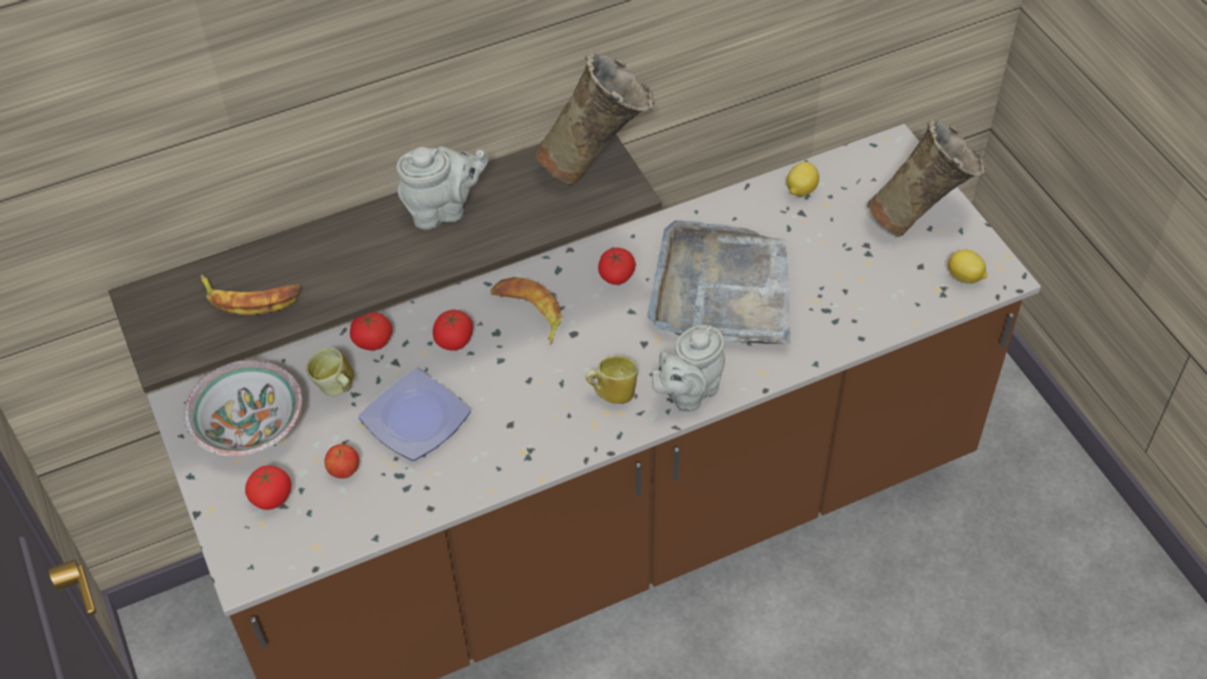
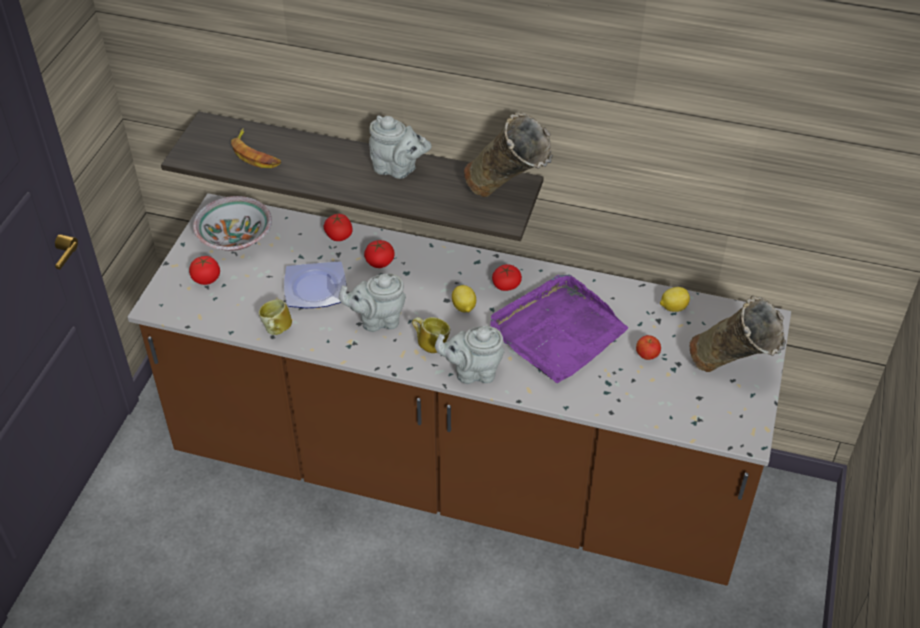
camera: 40 degrees right, 5 degrees down
(336, 389) = (294, 248): mug -> mug (276, 331)
(344, 470) = (253, 289): apple -> apple (647, 355)
(526, 407) = (377, 320): none -> grey teapot
(528, 313) = (434, 273): banana -> none
(722, 291) = (557, 332): grey tray -> purple tray
(965, 278) = (721, 423): lemon -> lemon (464, 307)

